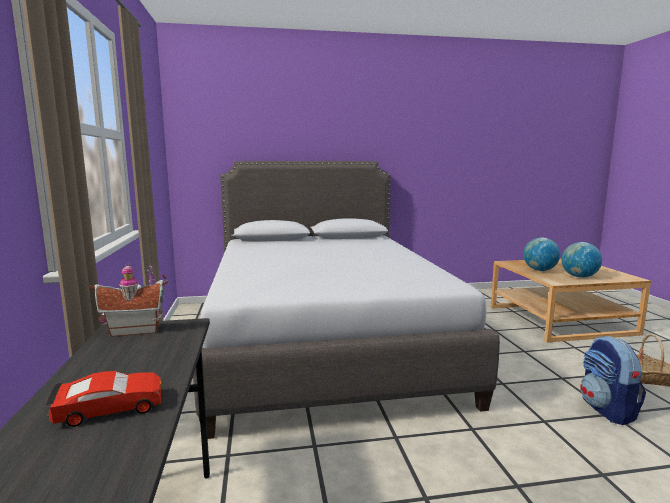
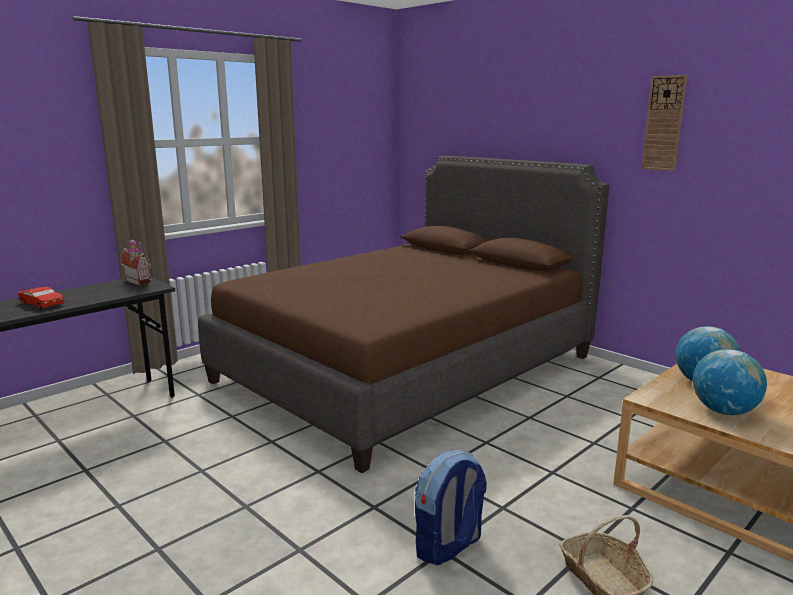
camera: 55 degrees right, 5 degrees up
(323, 341) = (406, 368): grey bed -> brown bed
(417, 132) = (664, 123): none -> wall clock

